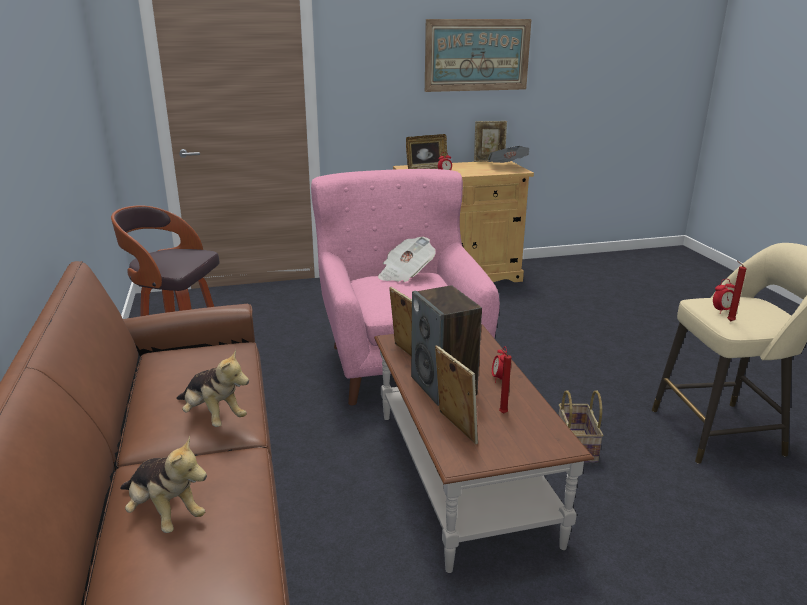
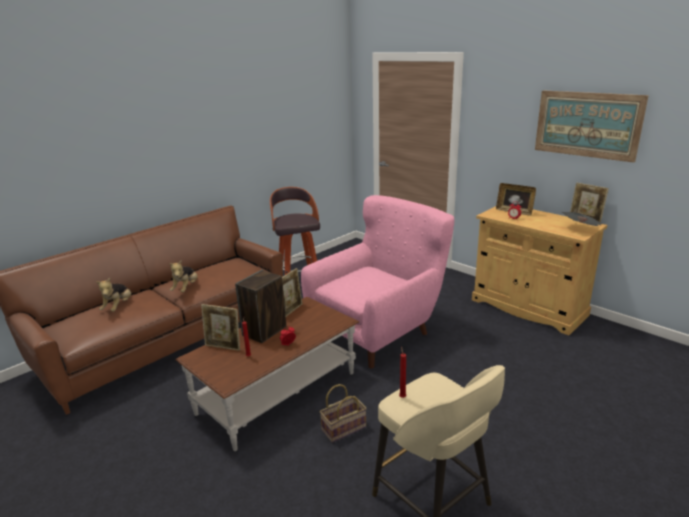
camera: 60 degrees right, 0 degrees up
(405, 274) = (383, 274): newspaper -> none
(454, 427) = (223, 347): picture frame -> picture frame turned 75 degrees clockwise
(721, 311) = (420, 390): alarm clock -> none

